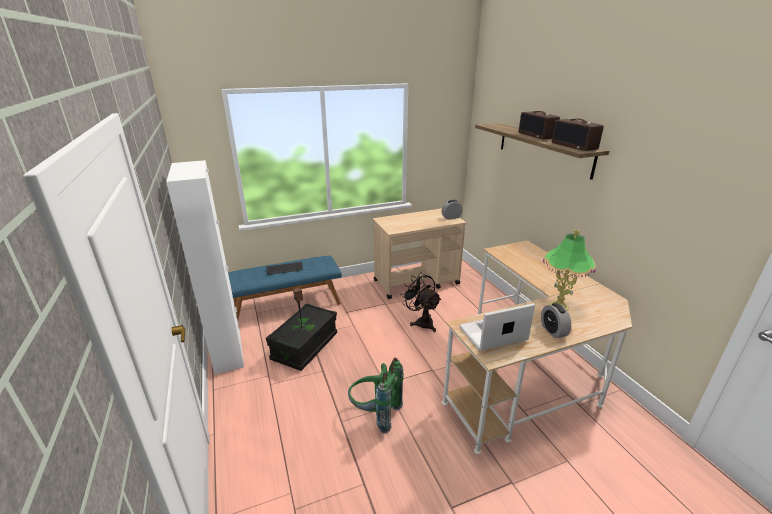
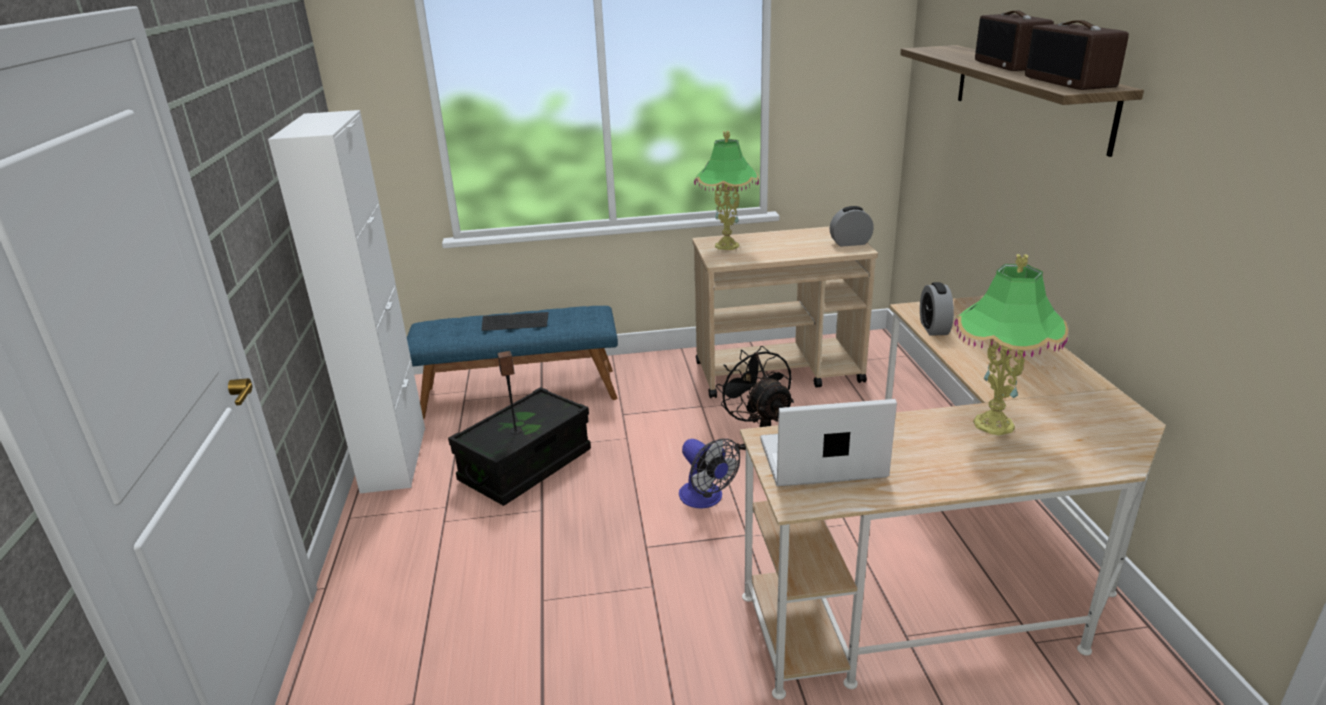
camera: 15 degrees right, 0 degrees up
(375, 414) = (607, 597): green backpack -> none
(392, 222) = (726, 246): none -> table lamp
(405, 353) = (705, 499): none -> fan
(553, 331) = (954, 467): alarm clock -> alarm clock (934, 328)

